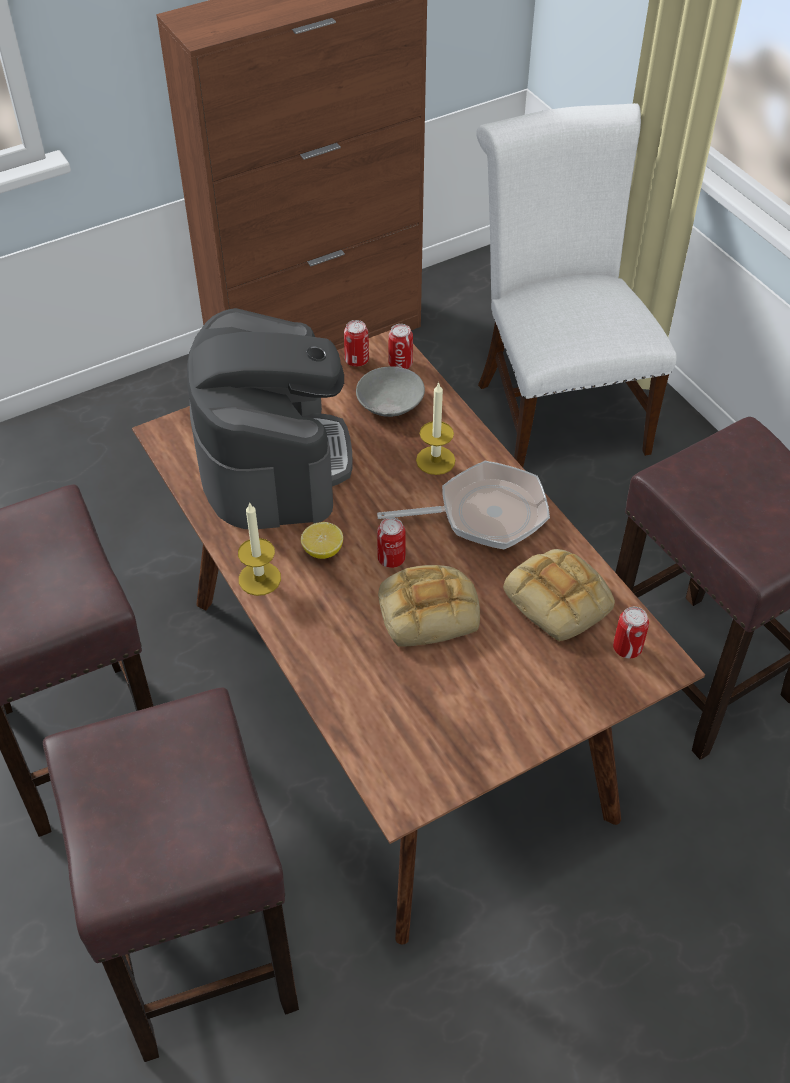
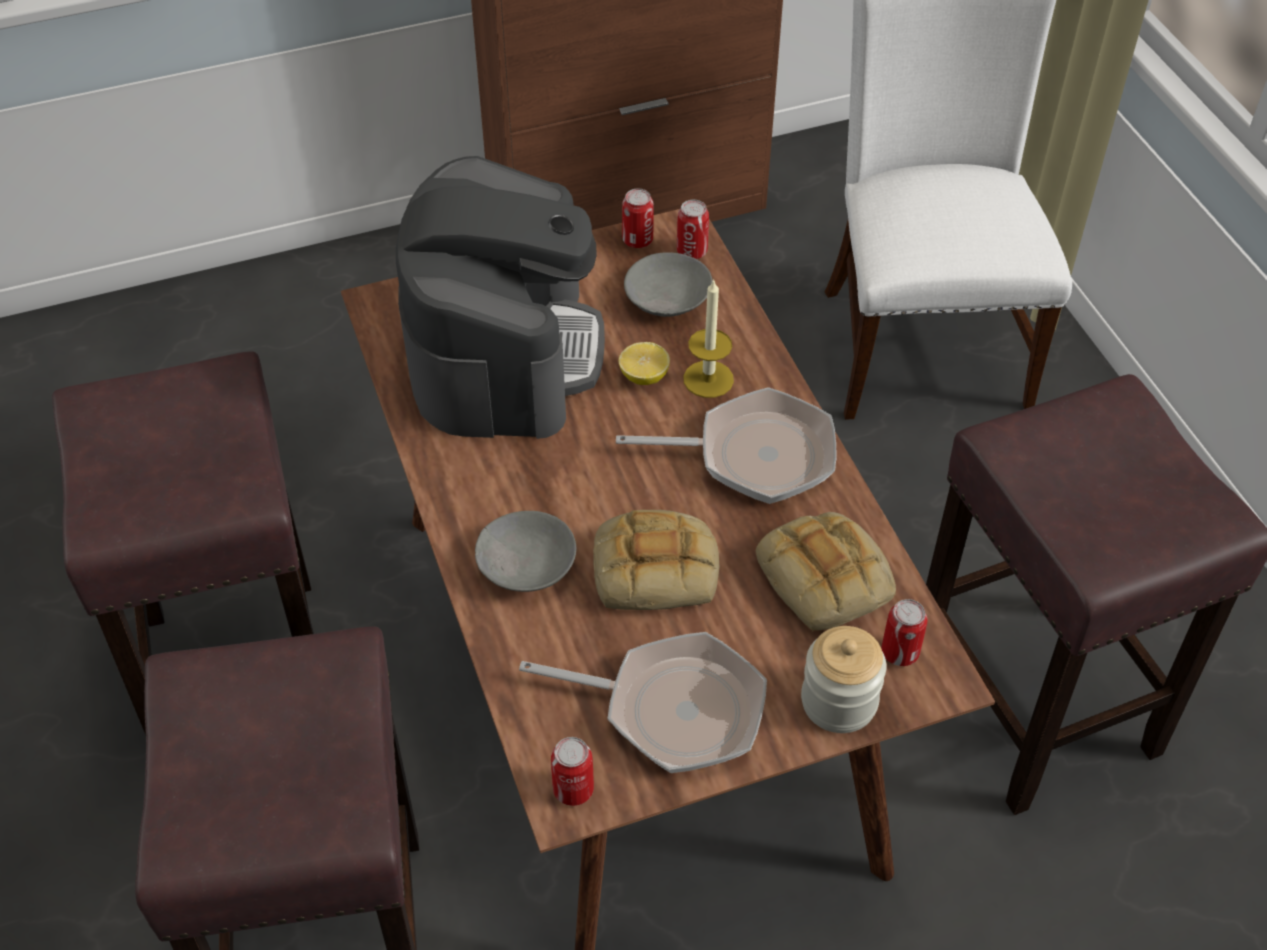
camera: 10 degrees right, 0 degrees up
(259, 578) = (454, 498): candle -> none
(322, 550) = (540, 474): lemon -> lemon (644, 376)
(327, 621) = (525, 564): none -> grey bowl
(391, 559) = (623, 496): can -> can (573, 789)
(466, 716) = (672, 708): none -> frying pan
(590, 692) = (839, 701): none -> jar

